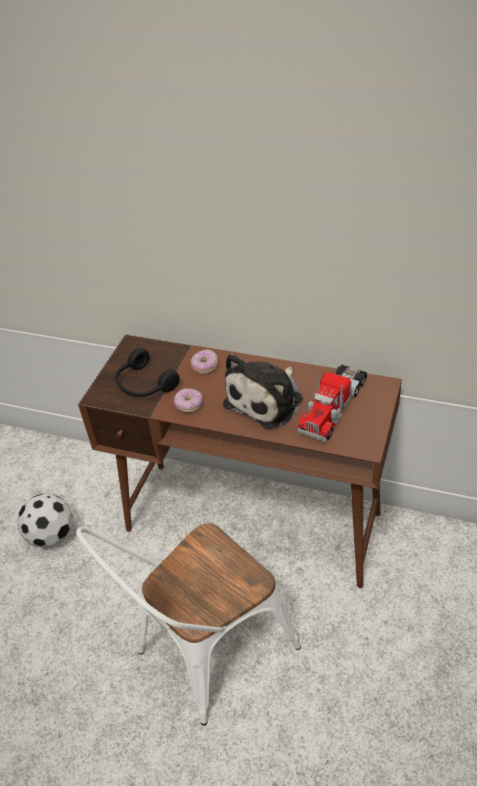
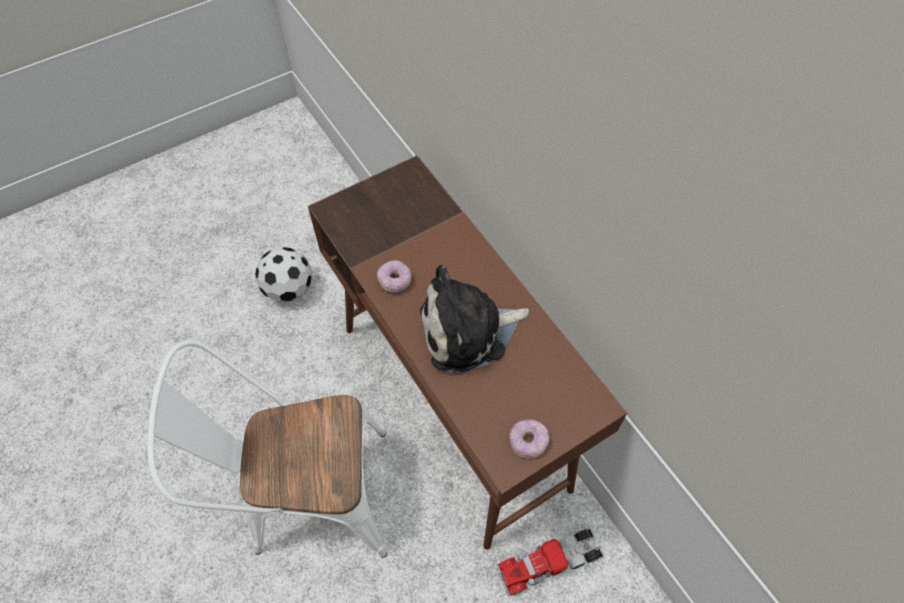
camera: 35 degrees right, 15 degrees up
(144, 384) = (379, 227): black headphones -> none
(205, 366) = (450, 246): donut -> donut (528, 441)
(333, 406) = (523, 390): toy truck -> toy truck (549, 562)

